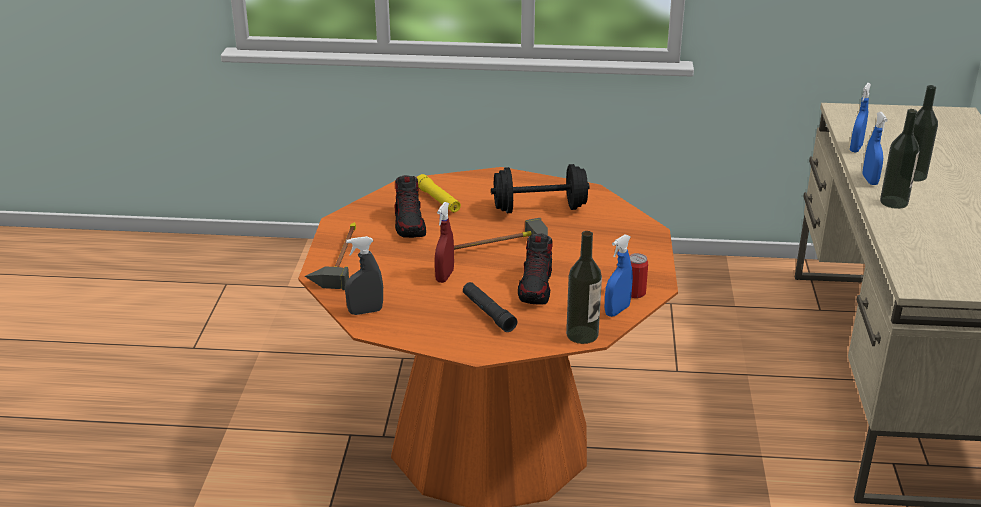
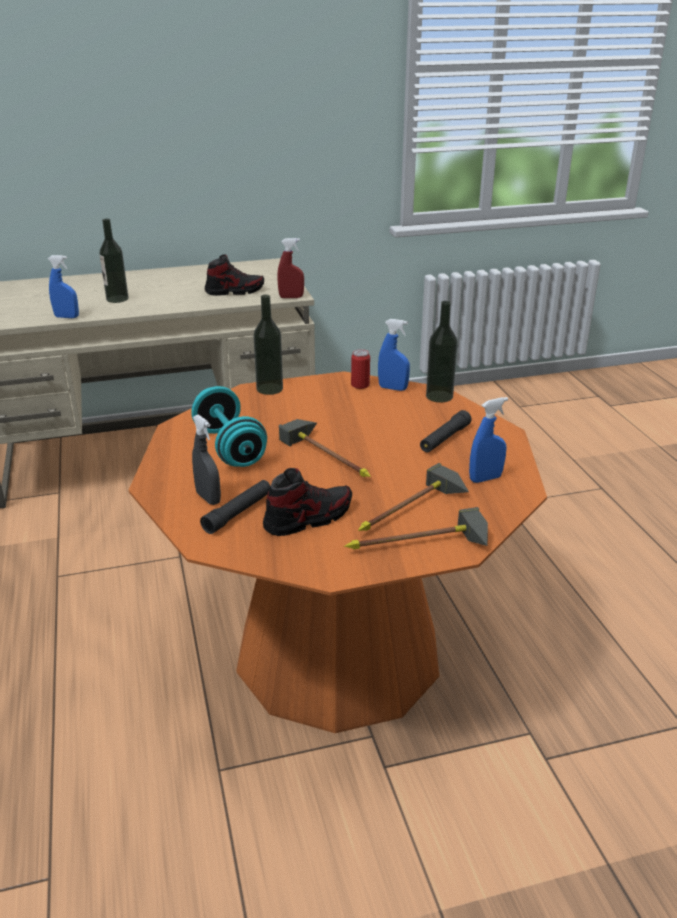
camera: 110 degrees left, 0 degrees up
(365, 311) = (501, 500): grey spray bottle -> grey spray bottle (208, 498)
(382, 266) = (411, 513): none -> hammer
(438, 200) = (238, 513): yellow flashlight -> black flashlight
(444, 276) = (402, 472): red spray bottle -> red spray bottle (291, 297)
(536, 287) = (384, 425): shoe -> shoe (235, 291)
(539, 208) = (230, 447): black dumbbell -> turquoise dumbbell
(870, 180) = (131, 311): blue spray bottle -> blue spray bottle (485, 478)
(894, 202) = (169, 303): bottle -> bottle (269, 389)

